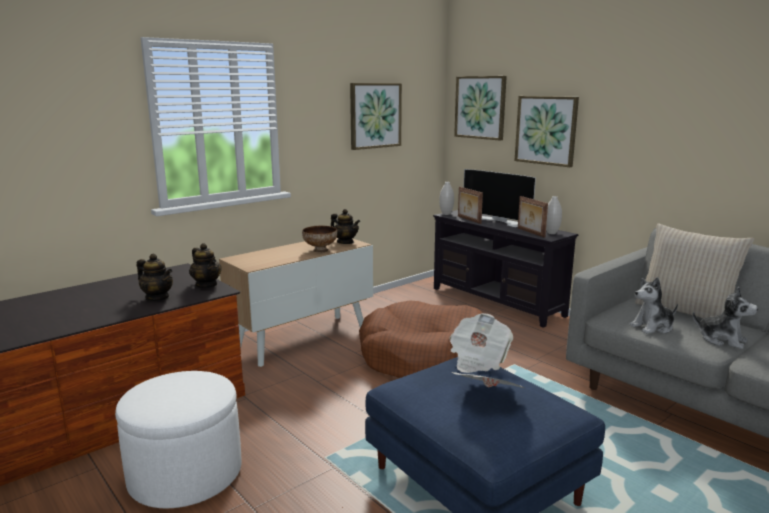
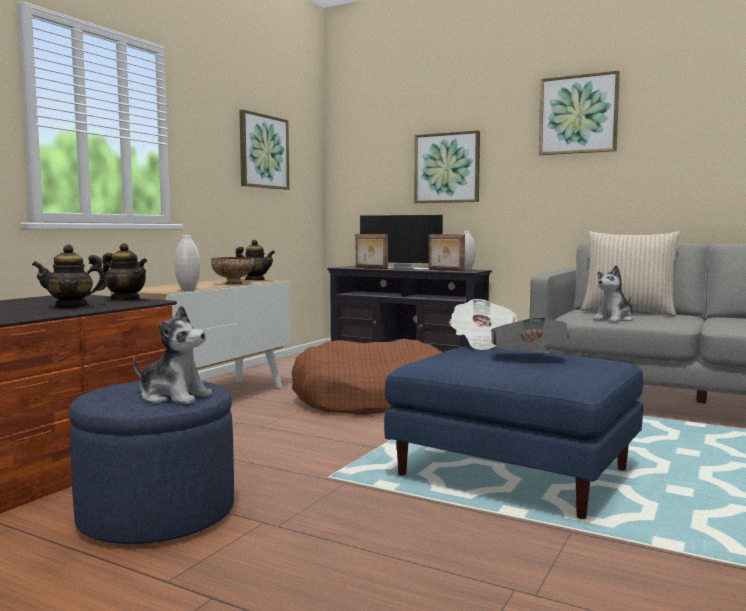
camera: 20 degrees left, 10 degrees down
(158, 298) = (71, 306): teapot -> teapot turned 150 degrees clockwise
(185, 474) = (157, 514): white ottoman -> blue ottoman
(446, 214) = (341, 267): white vase -> white vase (188, 289)
(480, 107) = (369, 152): picture -> picture (578, 114)
(721, 340) = (679, 321): plush toy -> plush toy (173, 396)

